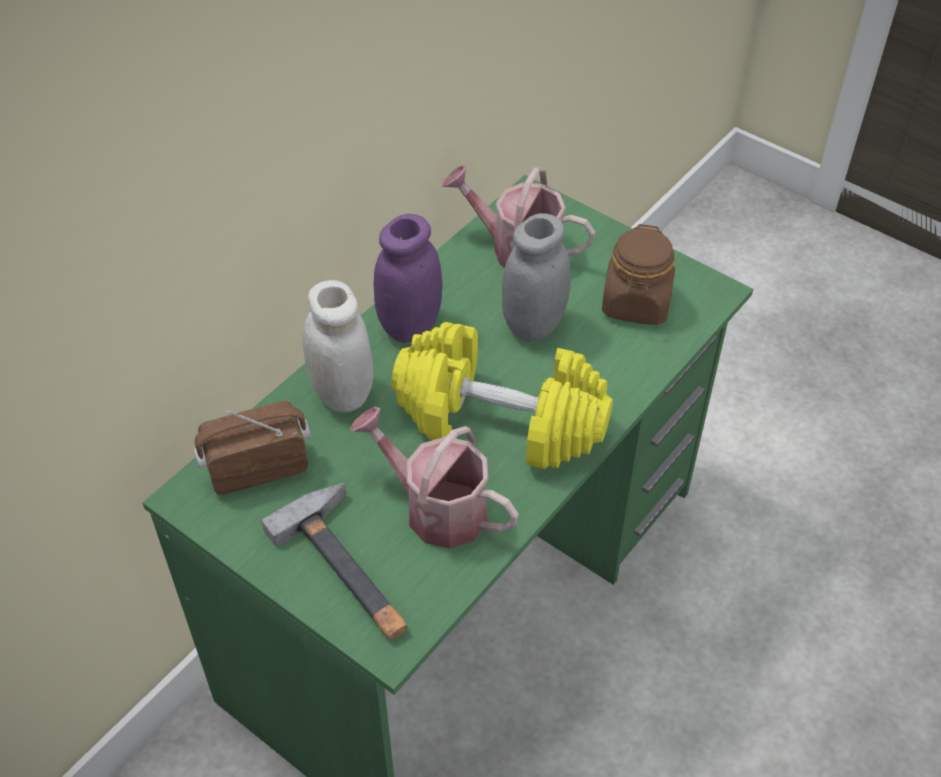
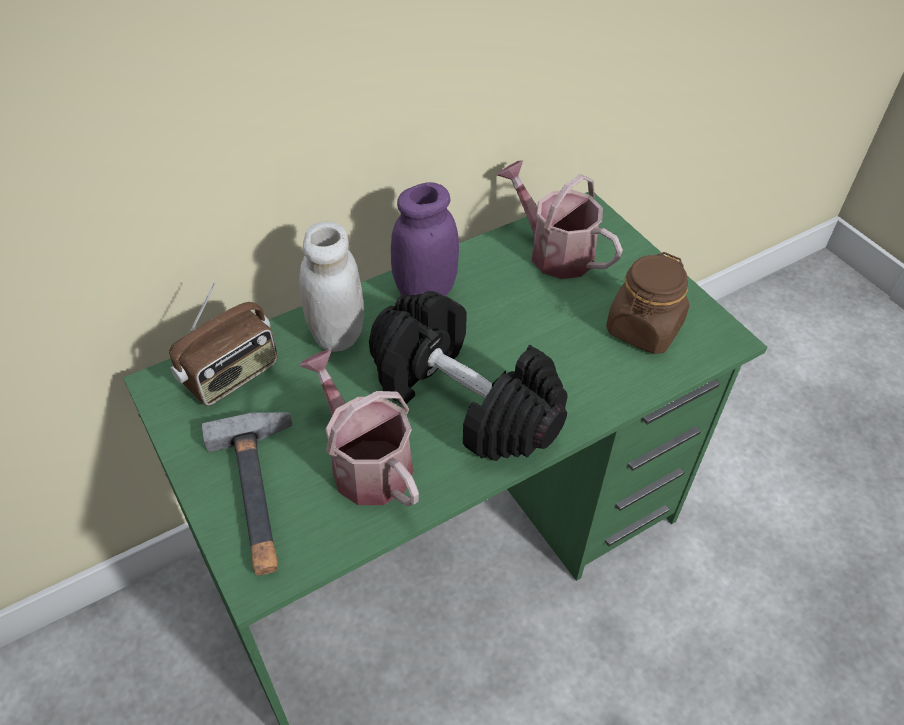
camera: 20 degrees right, 0 degrees up
(257, 466) = (231, 375): radio -> radio turned 135 degrees clockwise
(499, 421) = (462, 400): yellow dumbbell -> black dumbbell
(534, 325) = (537, 322): grey jar -> none

